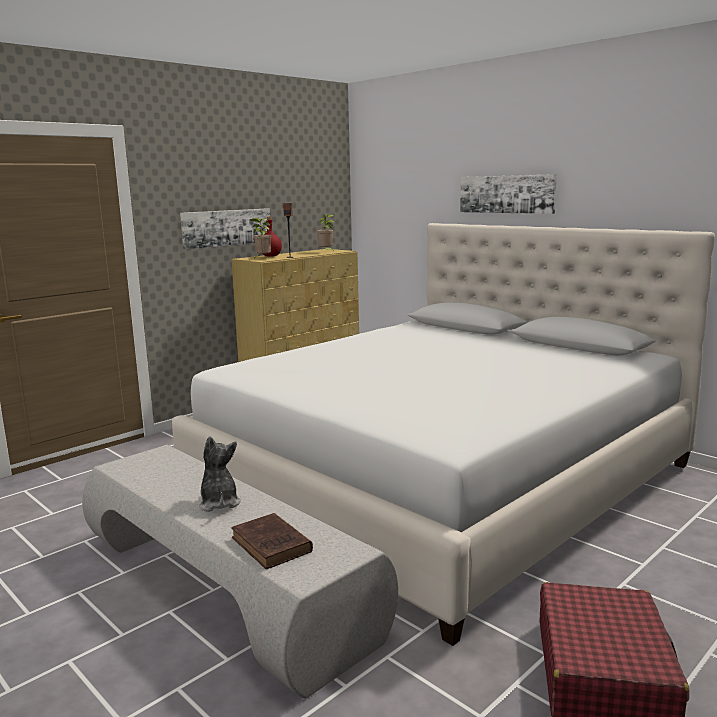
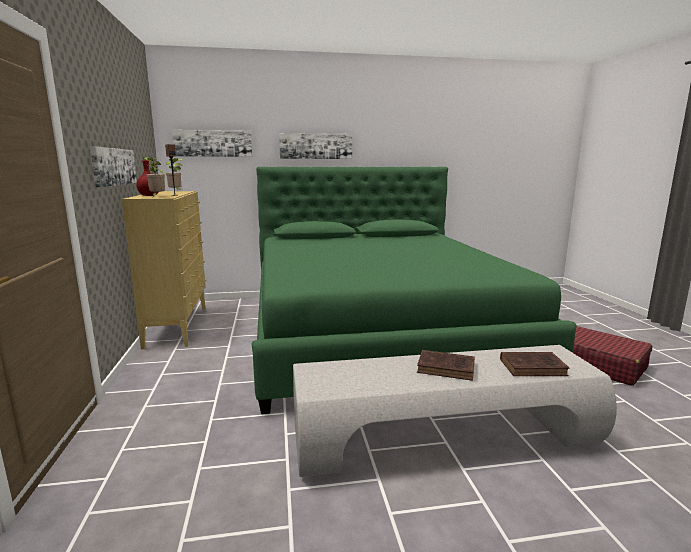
camera: 55 degrees left, 0 degrees up
(219, 503) = (447, 368): plush toy -> brown book
(397, 192) = (213, 143): none -> picture
(441, 477) = (377, 331): white bed -> green bed

